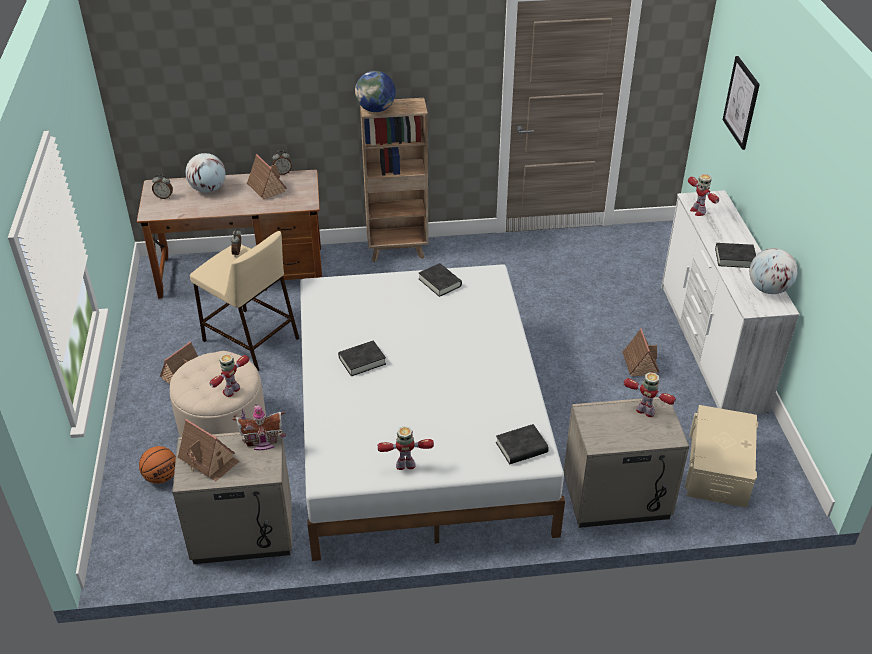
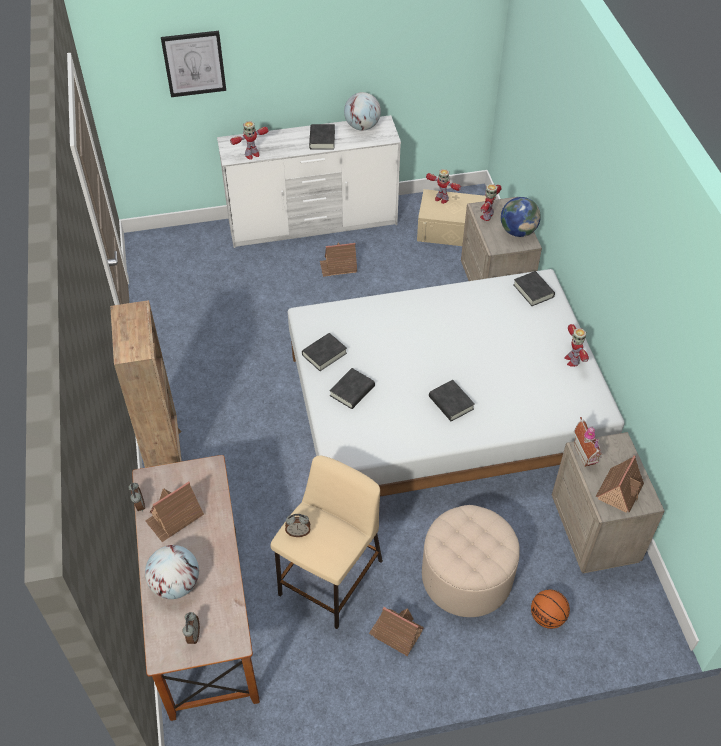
camera: 95 degrees left, 10 degrees up
(232, 390) = (489, 521): toy robot -> toy robot (441, 199)
(376, 109) = (138, 346): globe -> globe (518, 231)
(390, 297) = (352, 391): none -> black book

